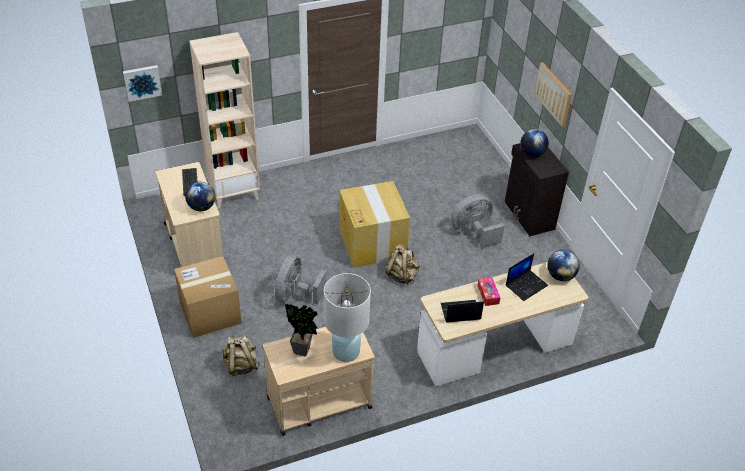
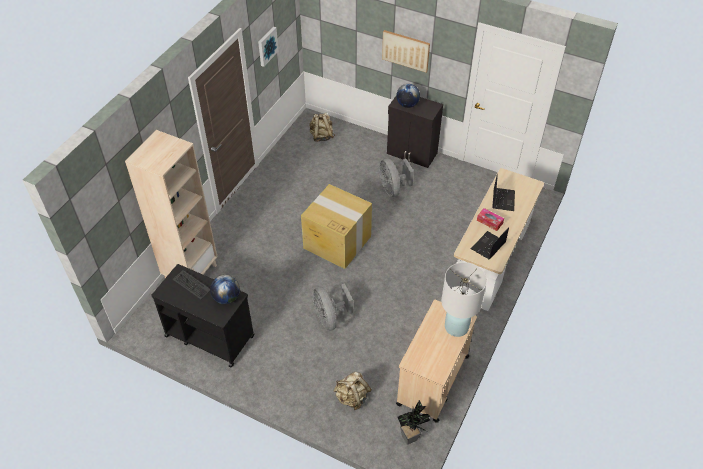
camera: 40 degrees left, 5 degrees up
(142, 82) = (97, 224): picture -> picture (267, 46)
(194, 244) = (209, 335): beige cart -> black cart
(210, 313) = (285, 377): cardboard box -> none
(303, 352) = (431, 349): potted plant -> potted plant (412, 438)
(402, 275) = (382, 251): beige backpack -> beige backpack (321, 136)
(473, 233) = (393, 189): grey fan -> grey fan turned 45 degrees counterclockwise
(560, 276) = (514, 179): globe -> none

